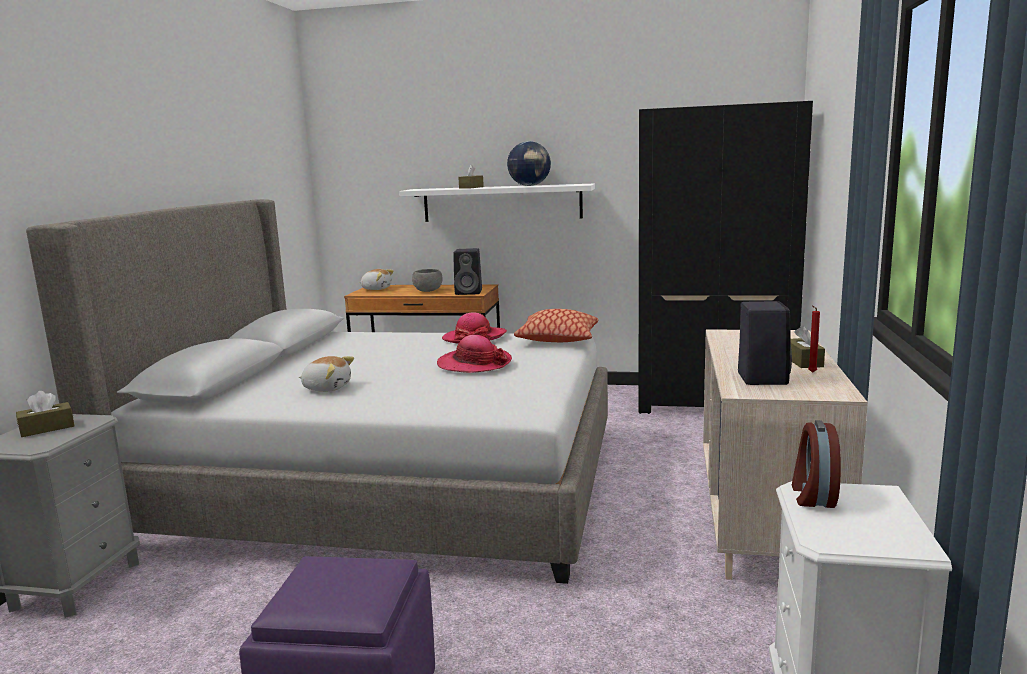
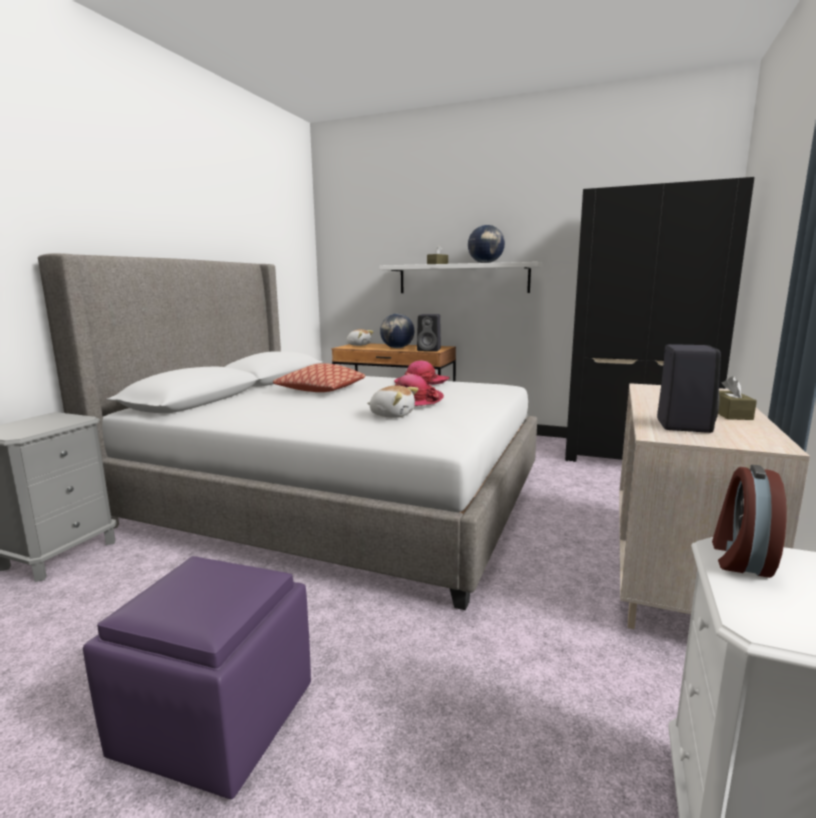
camera: 10 degrees right, 0 degrees up
(47, 428) = (39, 422): brown tissue box -> none
(327, 388) = (278, 410): plush toy -> plush toy (392, 415)
(428, 291) = (397, 348): grey bowl -> globe
(558, 339) = (493, 387): pillow -> pillow (321, 390)
(811, 372) = (739, 424): red candle -> none

